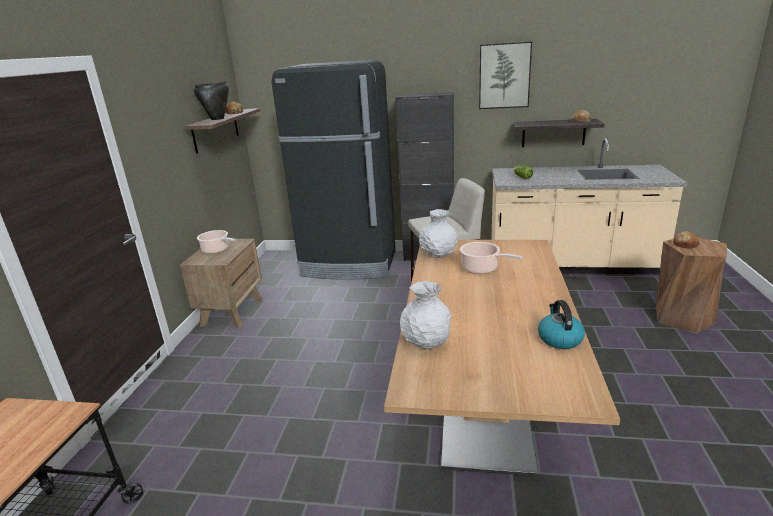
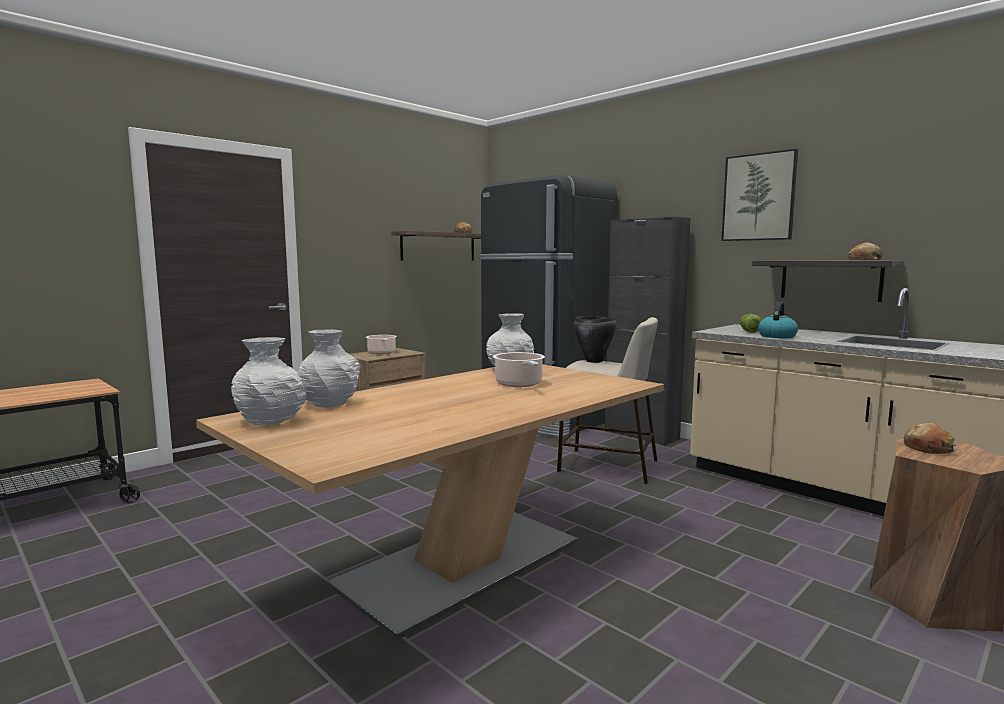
camera: 35 degrees right, 15 degrees down
(217, 119) = (431, 231): black cooking pot -> black cooking pot (594, 361)
(441, 379) = (271, 420): none -> white vase
(559, 338) = (438, 432): kettle -> kettle (777, 336)

